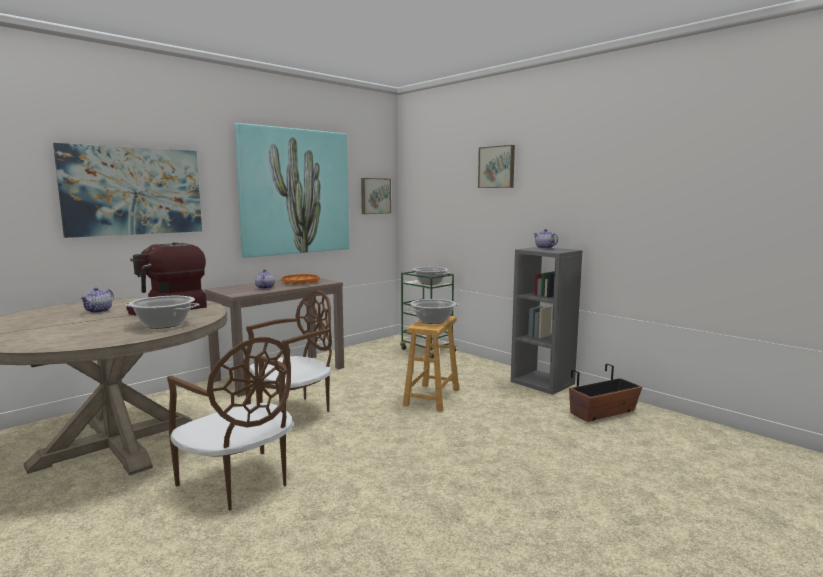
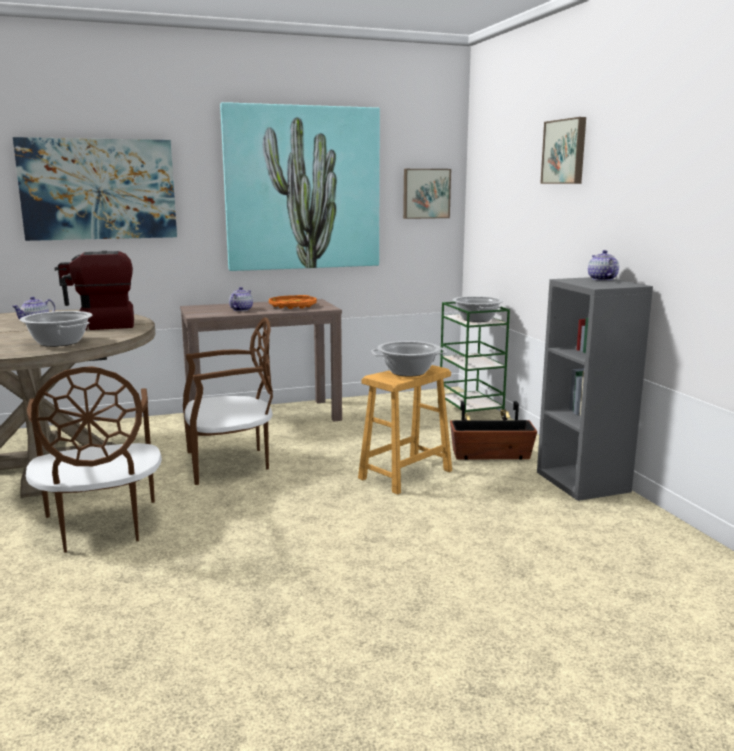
camera: 25 degrees right, 5 degrees up
(603, 412) = (625, 540): planter -> planter (491, 455)

